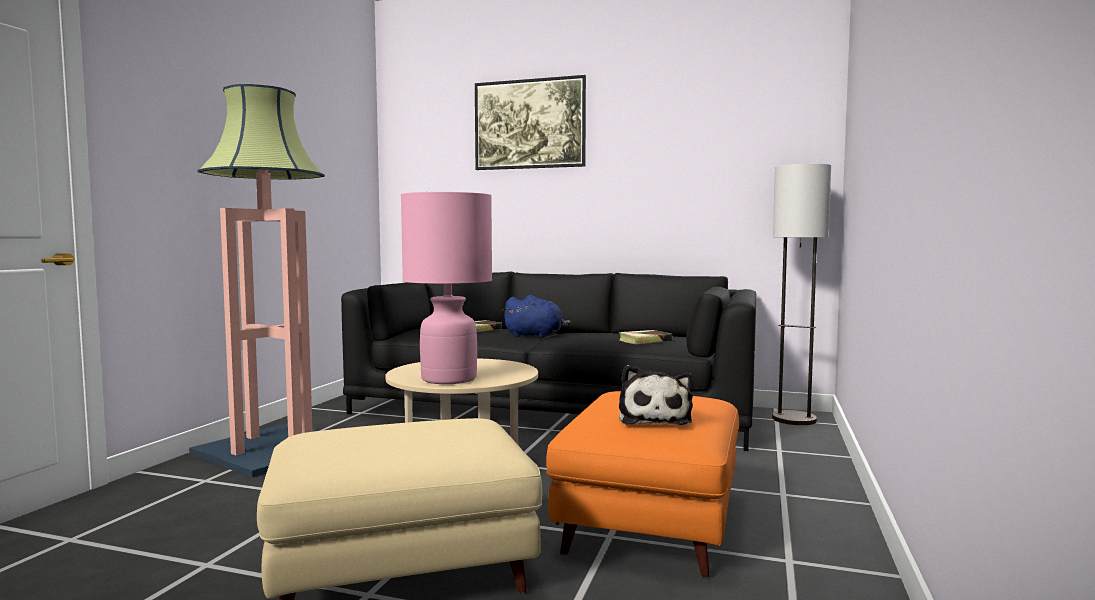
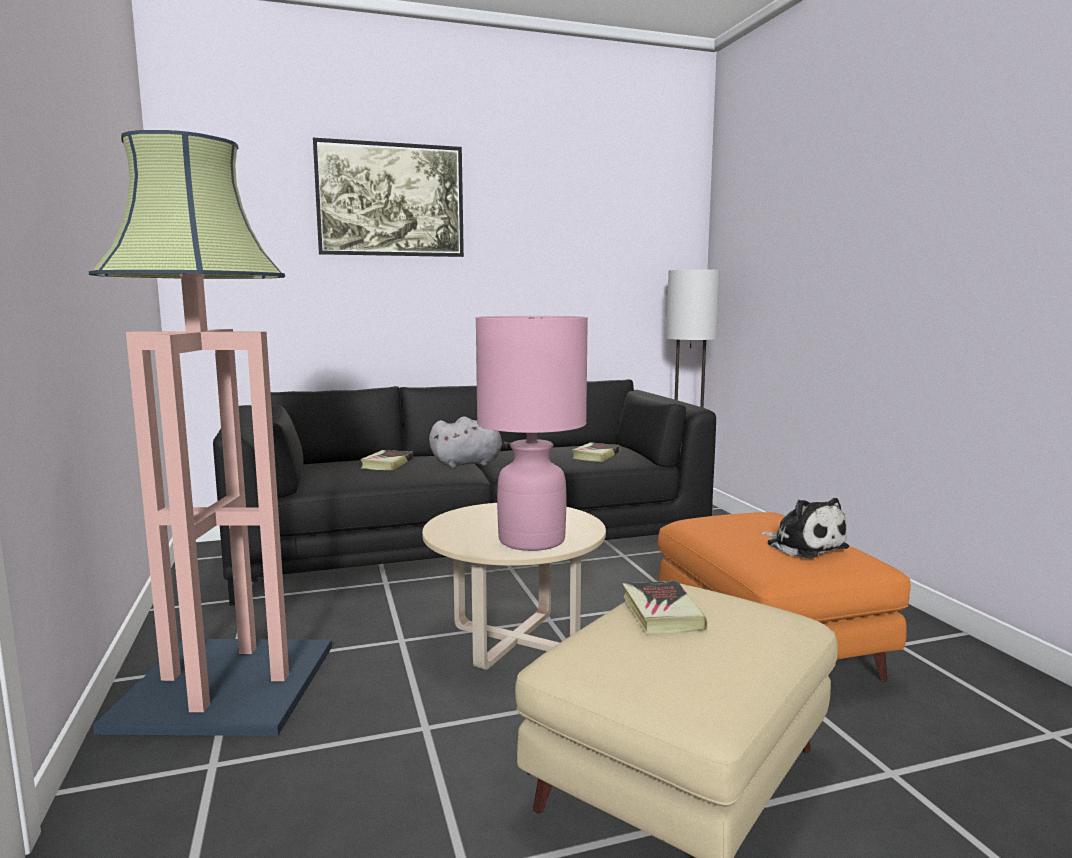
camera: 35 degrees left, 5 degrees up
(411, 426) = (661, 613): none -> book
(536, 336) = (470, 464): blue plush toy -> grey plush toy

